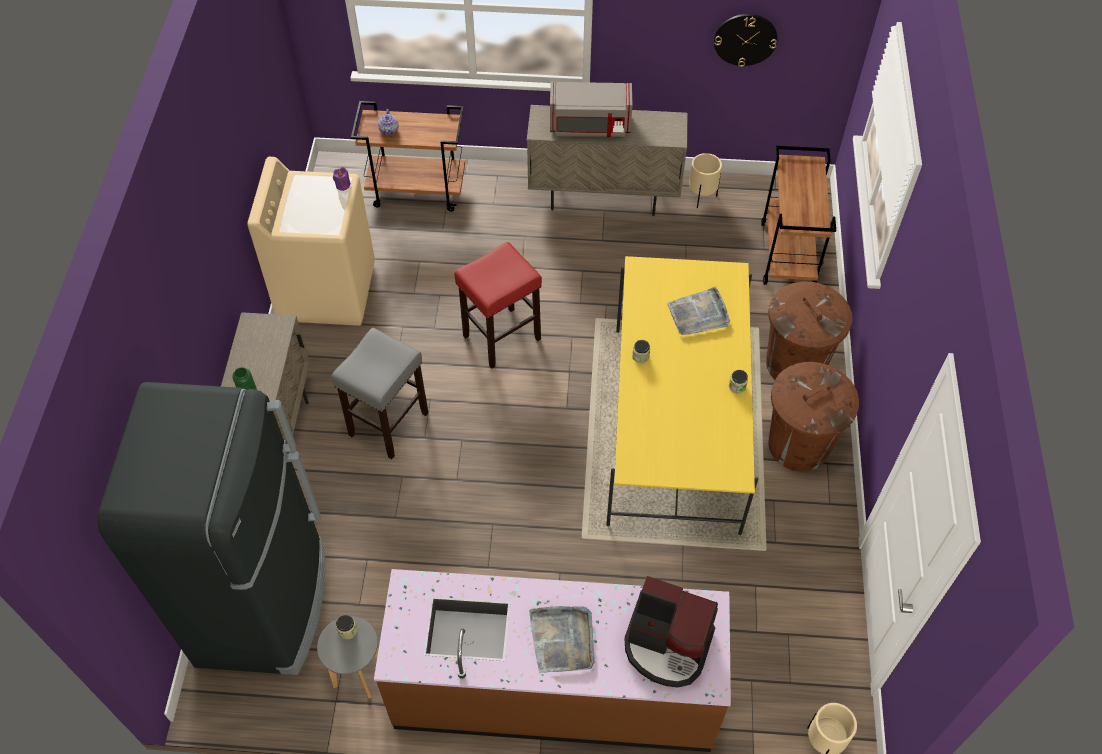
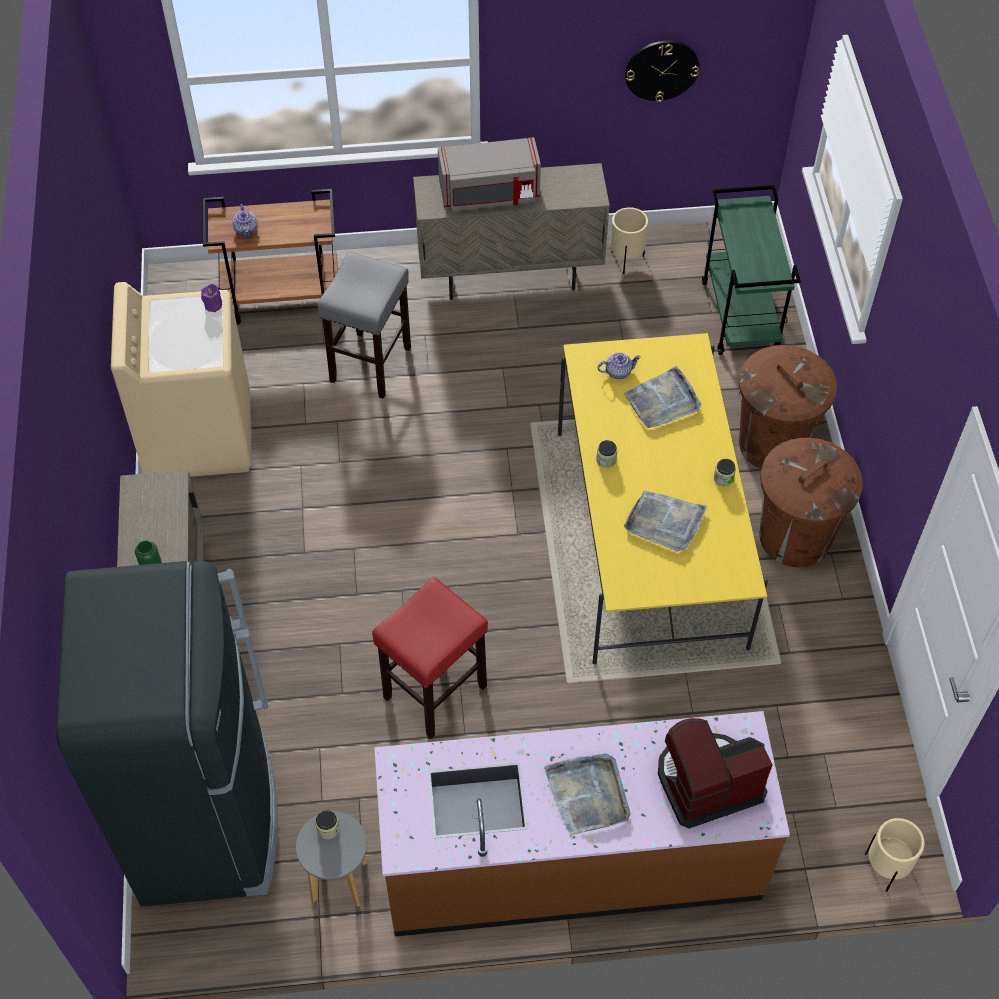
camera: 10 degrees left, 0 degrees up
(389, 423) = (310, 583): grey stool -> grey stool (371, 363)
(501, 338) = (422, 462): red stool -> red stool (434, 693)
(666, 284) = (618, 371): none -> teapot
(667, 645) = (707, 781): coffee machine -> coffee machine turned 150 degrees clockwise
(679, 416) = (664, 522): none -> grey tray
(788, 255) = (741, 316): brown cart -> green cart

